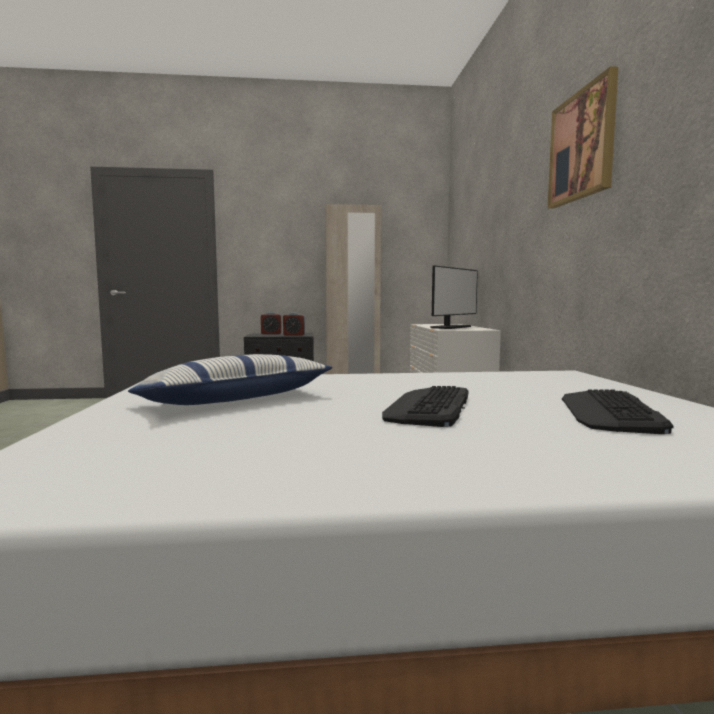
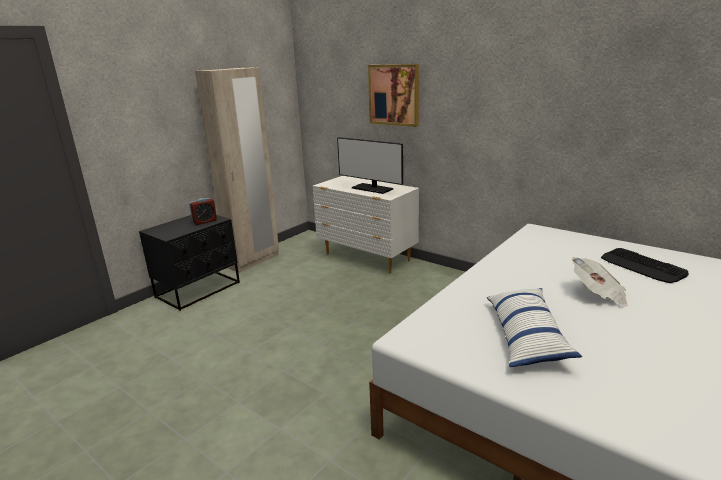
camera: 45 degrees left, 15 degrees up
(271, 333) = (169, 225): alarm clock -> none
(429, 407) = (598, 294): keyboard -> newspaper
(451, 327) = (372, 189): monitor -> monitor turned 135 degrees clockwise
(582, 146) = (524, 74): picture -> picture (394, 95)

